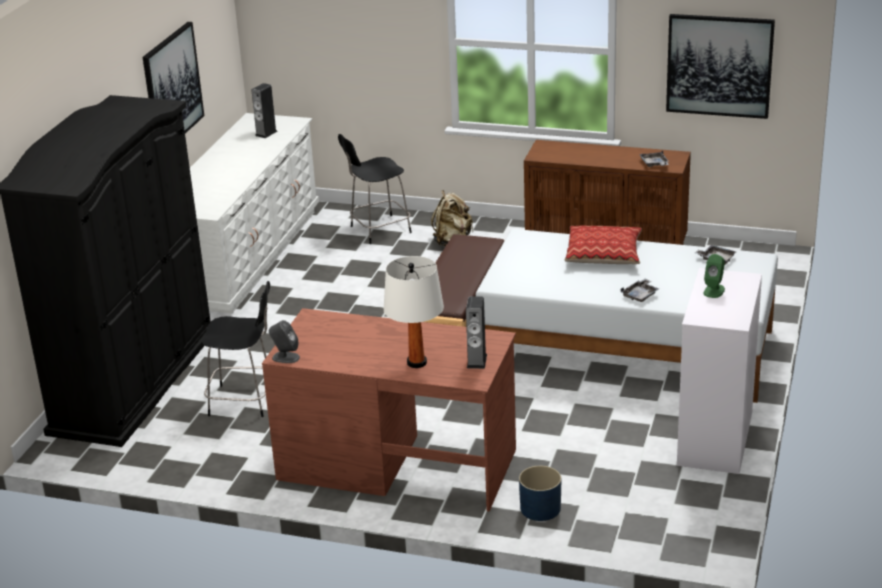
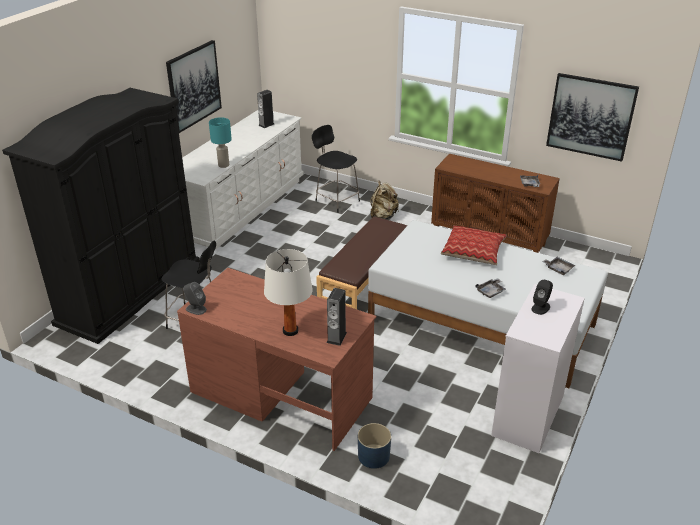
camera: 10 degrees right, 5 degrees up
(231, 192) = (223, 165): none -> turquoise table lamp
(378, 230) = (336, 200): black chair -> black chair turned 60 degrees clockwise
(714, 291) = (541, 307): green speaker -> black speaker

